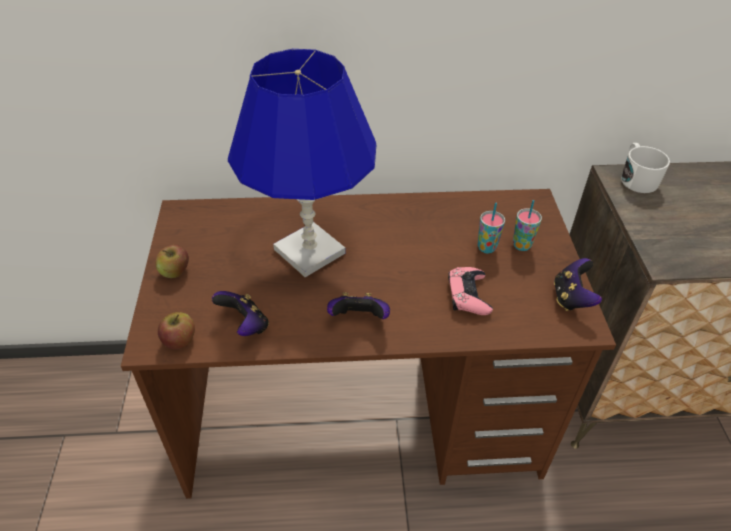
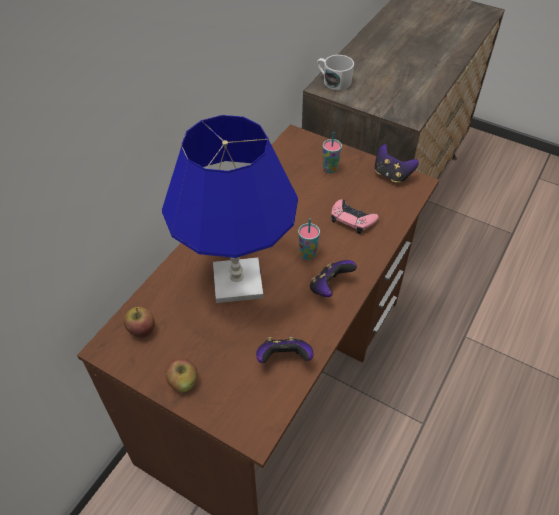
camera: 55 degrees left, 5 degrees up
(179, 340) = (266, 410): apple -> apple (141, 329)
(486, 248) = (318, 186): cup -> cup (307, 254)

